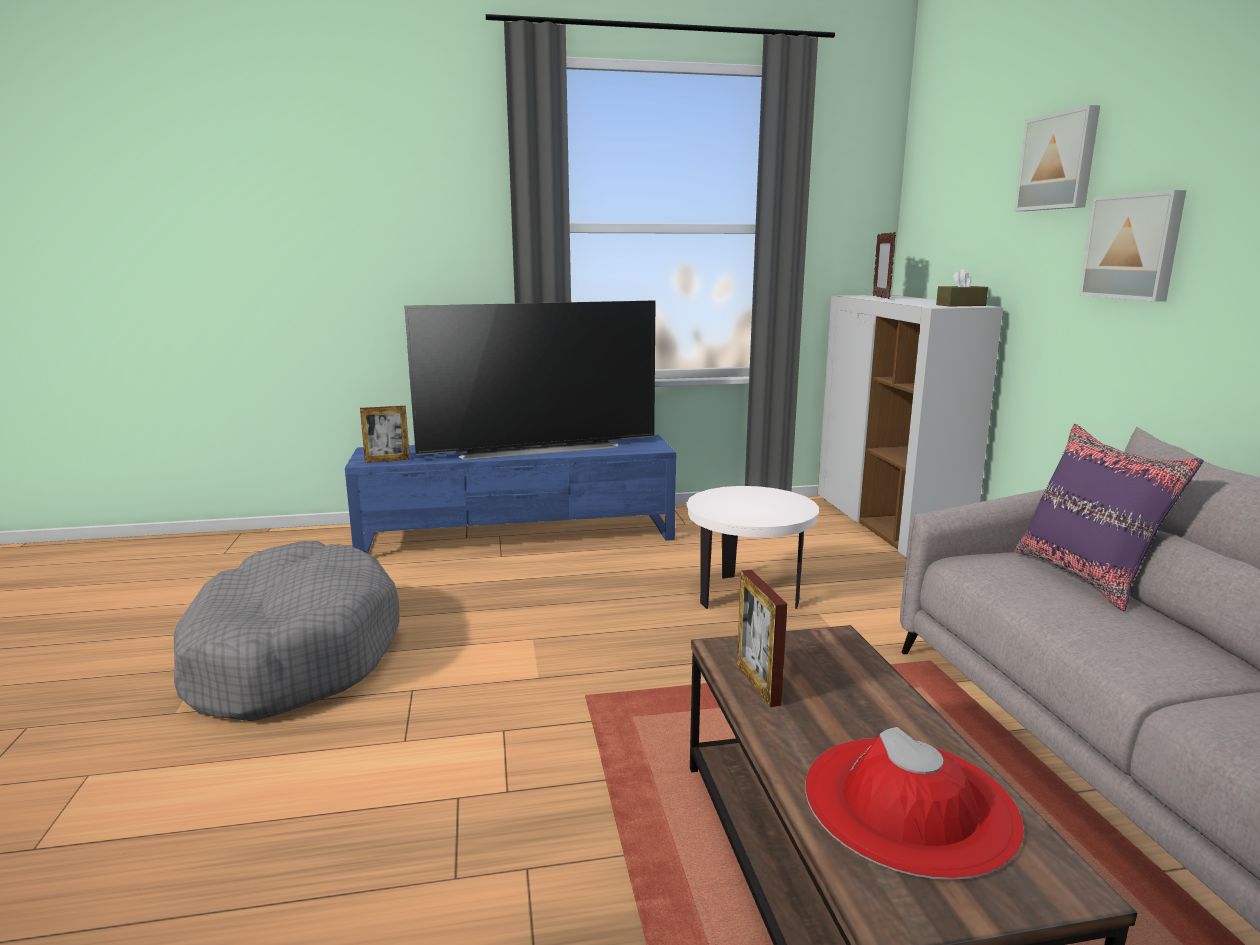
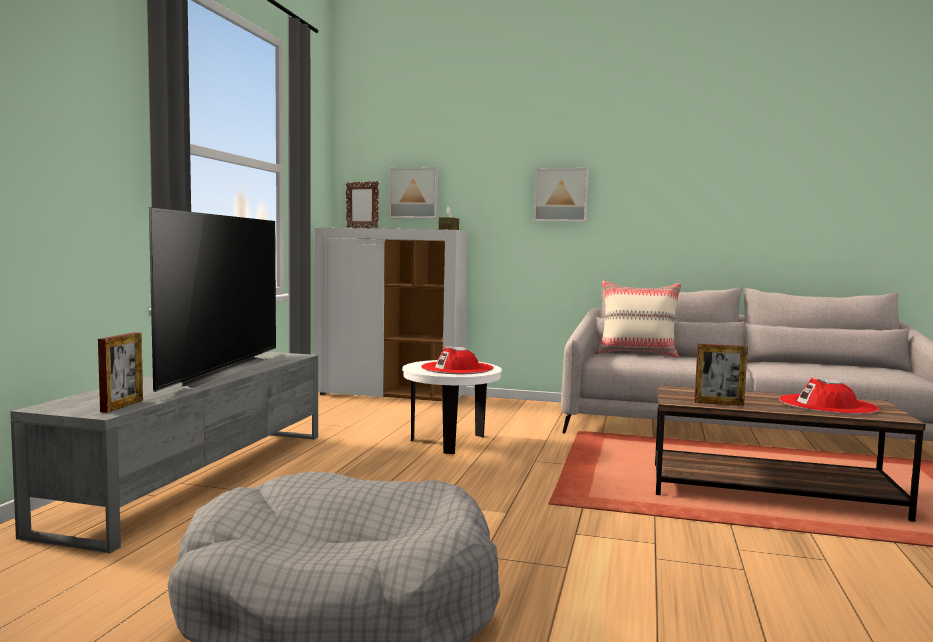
camera: 65 degrees left, 10 degrees down
(519, 536) = (202, 476): blue tv stand -> grey tv stand
(748, 507) = (457, 368): none -> red hat
(1059, 162) = (498, 147): picture -> picture (414, 193)
(1085, 577) = (638, 354): purple pillow -> beige pillow

